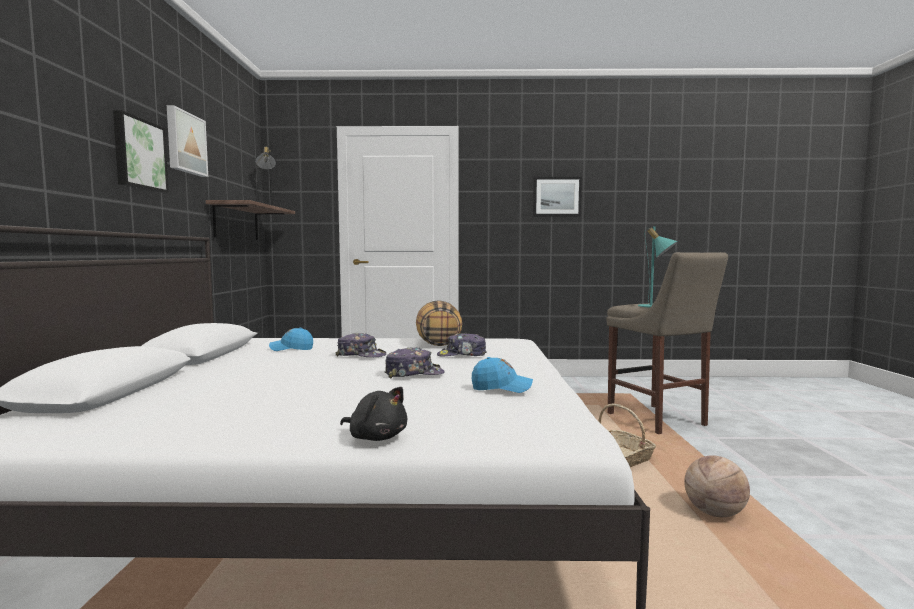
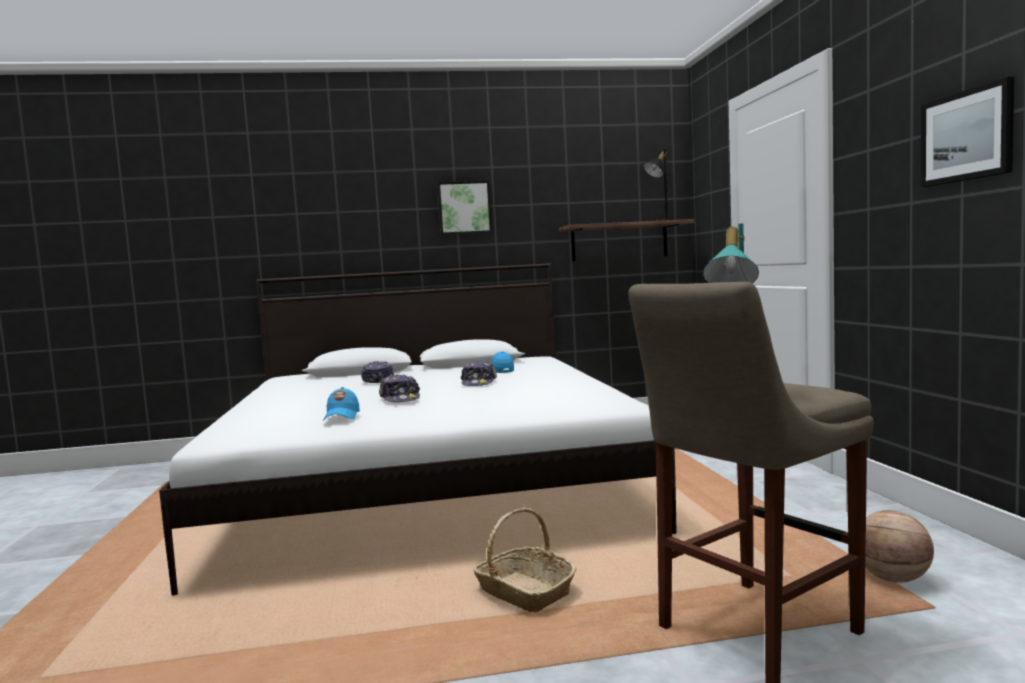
camera: 80 degrees right, 0 degrees up
(185, 143) = (527, 183): picture -> none
(376, 437) = (244, 412): black plush toy -> none
(438, 343) = (560, 389): pillow -> none
(462, 355) = (495, 400): cap -> cap (377, 381)
(714, 513) = (369, 648): basketball -> basketball (892, 578)

